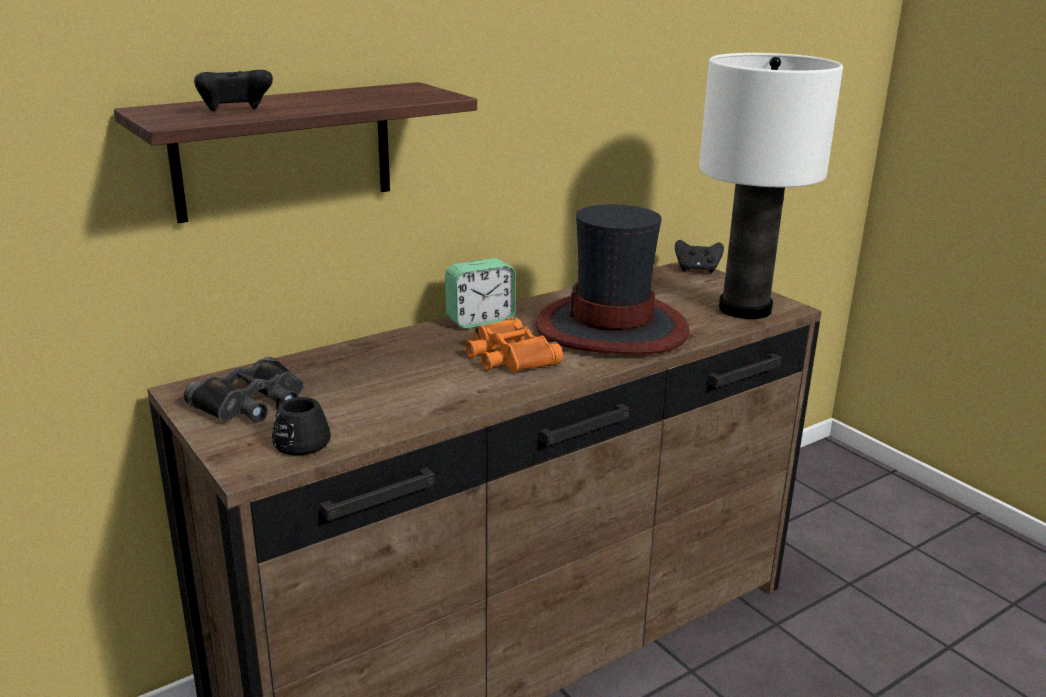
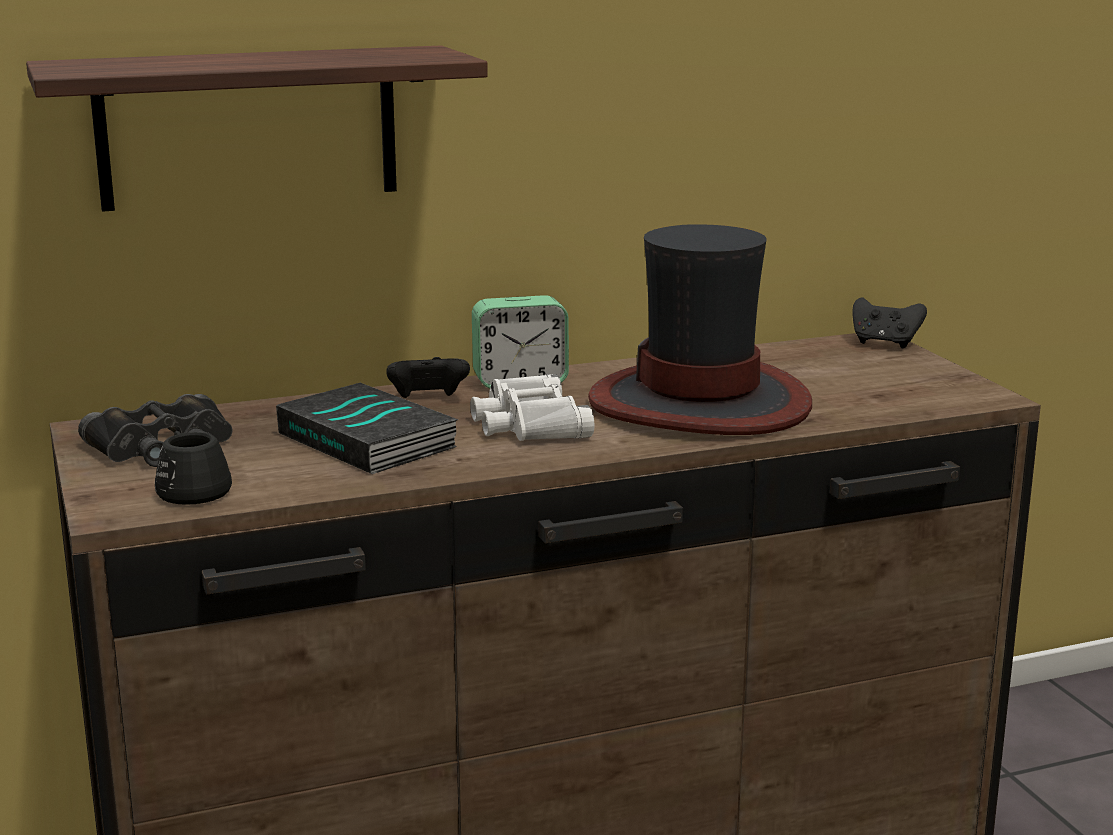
camera: 15 degrees right, 5 degrees down
(235, 111) = (159, 65): black game controller -> black game controller (428, 400)
(405, 381) = (370, 440): none -> book
(508, 356) = (528, 424): orange binoculars -> white binoculars
(744, 309) = (917, 394): white table lamp -> none

